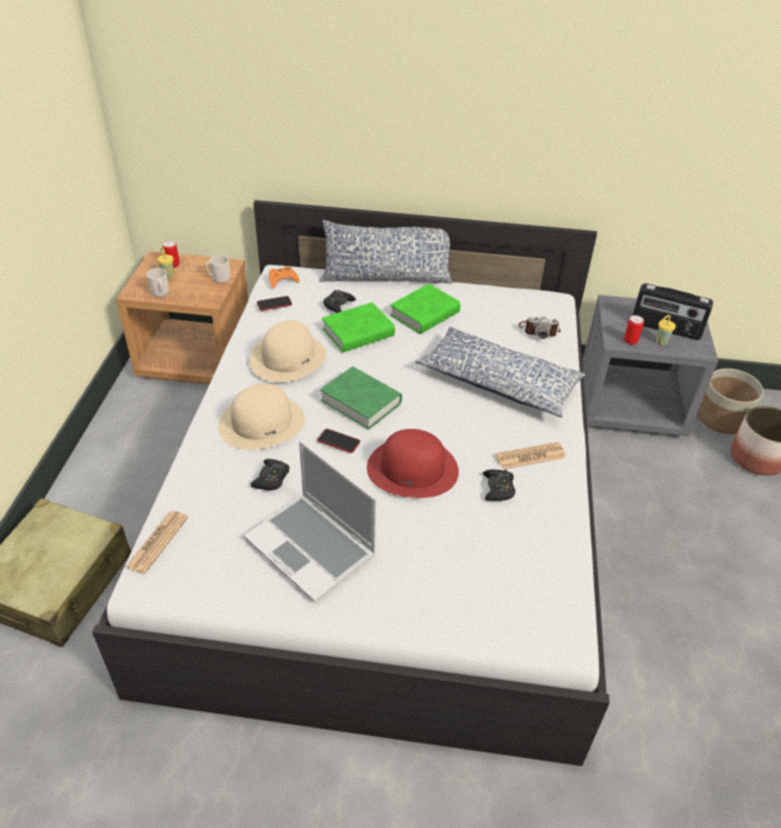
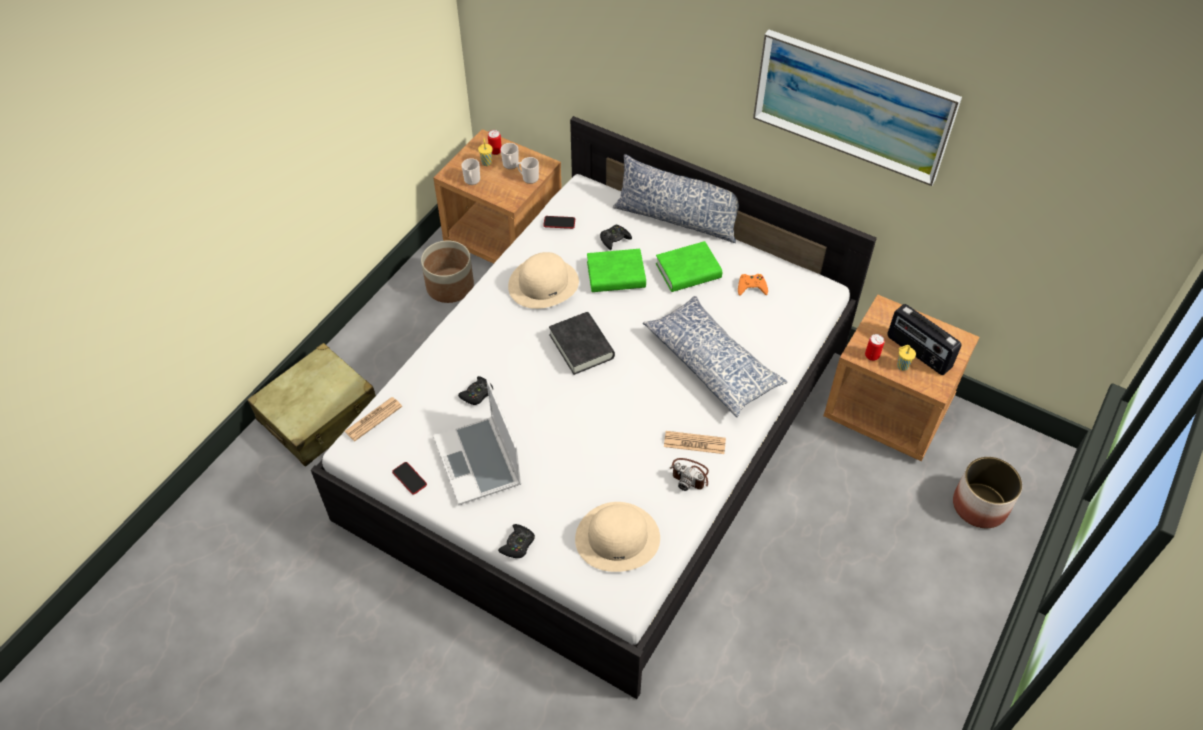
camera: 25 degrees right, 10 degrees up
(195, 272) = (510, 165): none -> mug
(262, 422) = (494, 340): beige hat -> beige hat (618, 537)
(282, 280) = (579, 197): orange game controller -> orange game controller (751, 287)
(338, 441) = (544, 378): phone -> phone (409, 478)
(361, 402) = (581, 346): green book -> black book
(413, 468) = (590, 421): red hat -> none
(498, 489) = (649, 462): black game controller -> black game controller (518, 544)
(538, 330) = (785, 319): camera -> camera (690, 475)
(565, 88) = (852, 105): none -> picture
(631, 405) = (888, 410): grey nightstand -> brown nightstand
(721, 418) = (975, 452): planter -> planter (450, 286)

